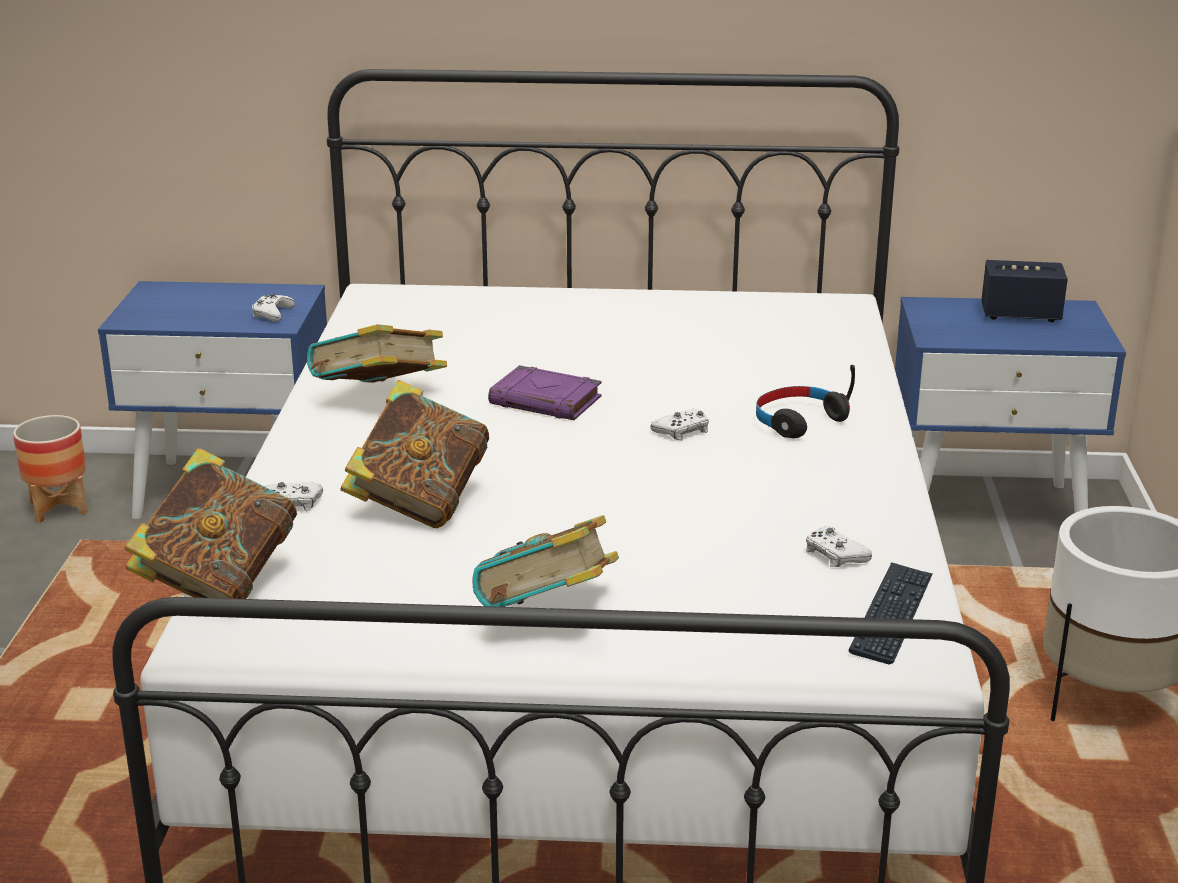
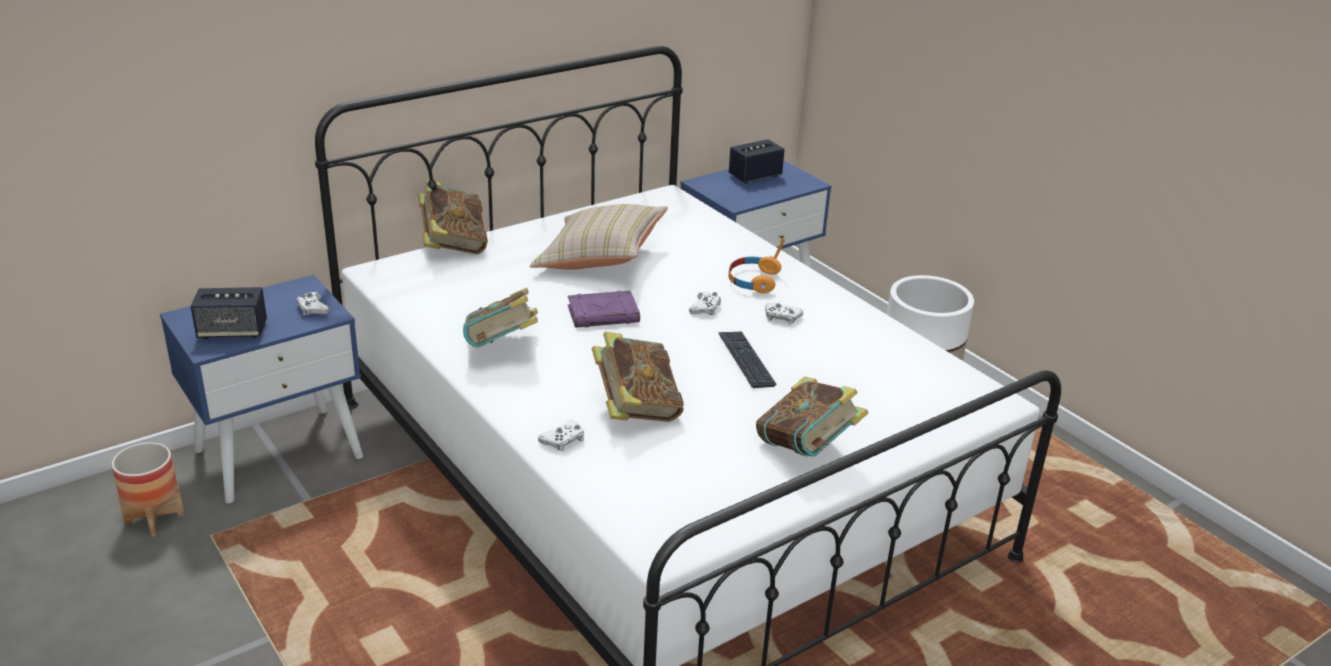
camera: 40 degrees left, 5 degrees up
(171, 312) = (232, 331): none -> speaker
(218, 583) = (604, 509): book -> book (453, 245)
(640, 345) = (600, 258): none -> beige pillow
(798, 421) = (753, 281): black headphones -> orange headphones
(834, 555) = (880, 355): white game controller -> white game controller (782, 317)
(891, 614) = (948, 378): keyboard -> keyboard (746, 360)

